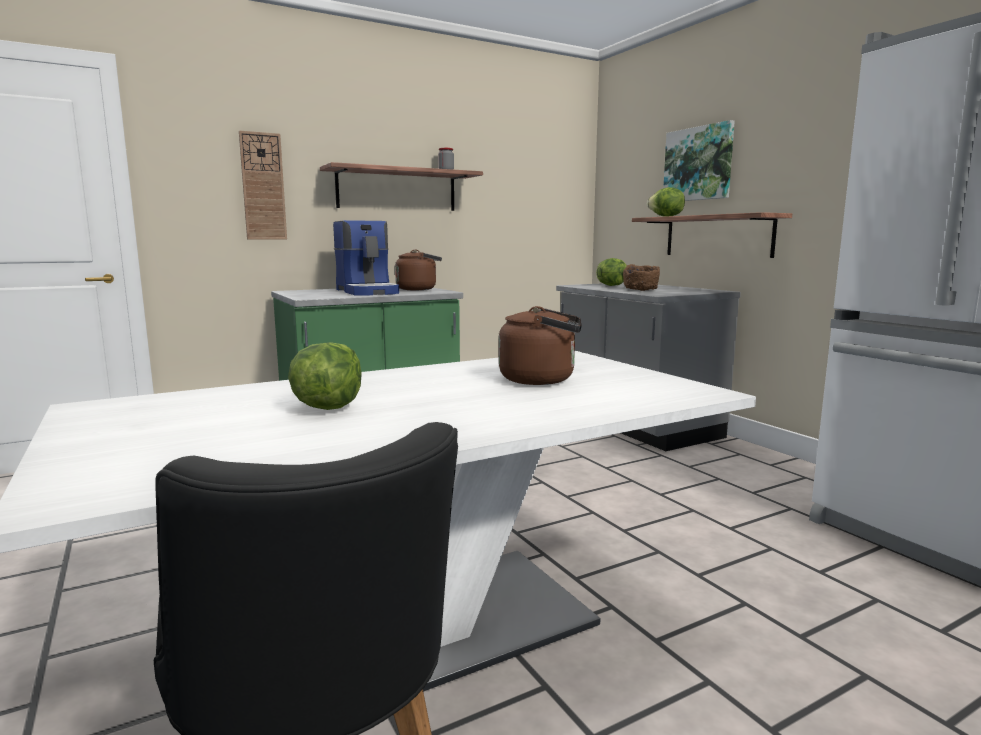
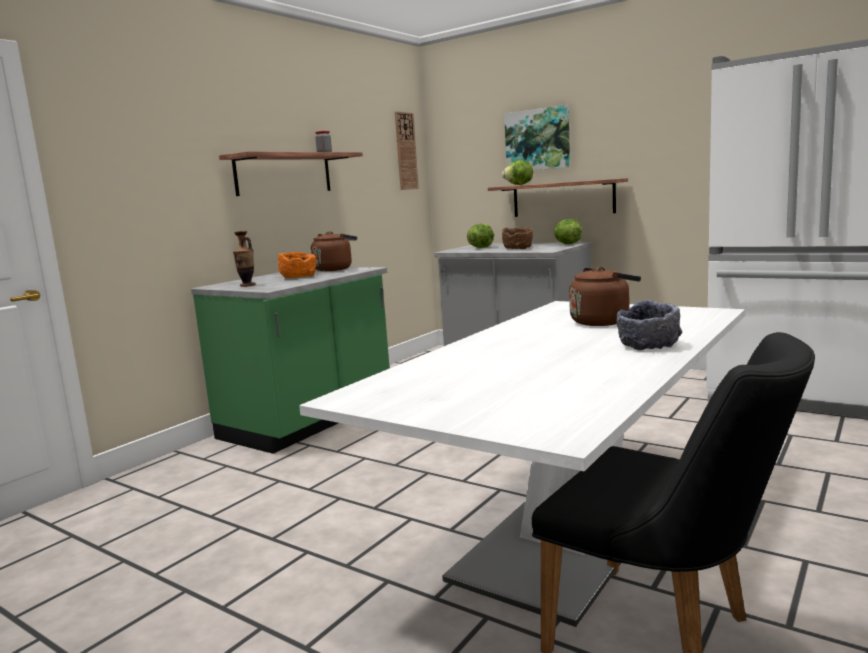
camera: 25 degrees left, 0 degrees up
(263, 186) = (171, 179): wall clock -> wall clock (406, 151)
(307, 293) = (247, 285): none -> vase
(327, 407) = (526, 362): lettuce -> lettuce (567, 244)
(368, 291) = (298, 277): coffee machine -> orange bowl
(497, 417) = (648, 345): none -> grey bowl

